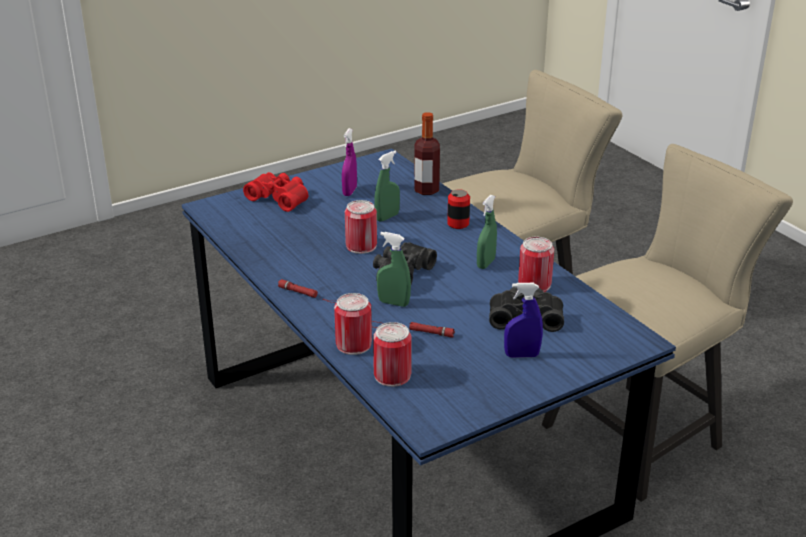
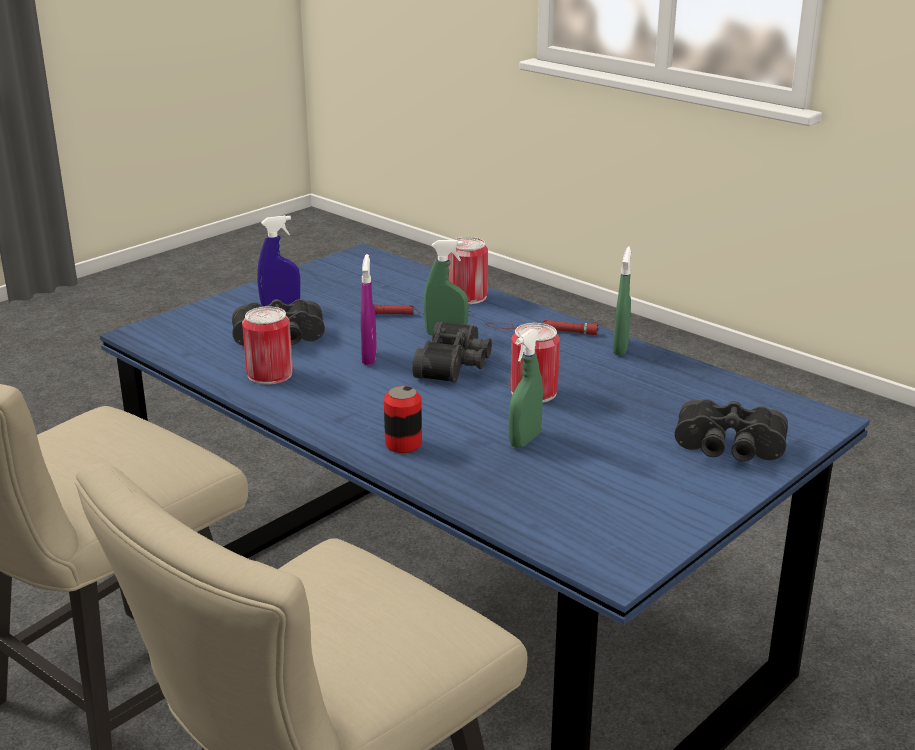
camera: 165 degrees right, 5 degrees down
(280, 198) = (728, 449): red binoculars -> black binoculars
(349, 191) = (623, 478): purple spray bottle -> purple spray bottle (369, 357)
(392, 375) = (412, 280): can -> none
(426, 190) = (487, 501): bottle -> none
(486, 263) = (342, 391): green spray bottle -> green spray bottle (620, 348)

